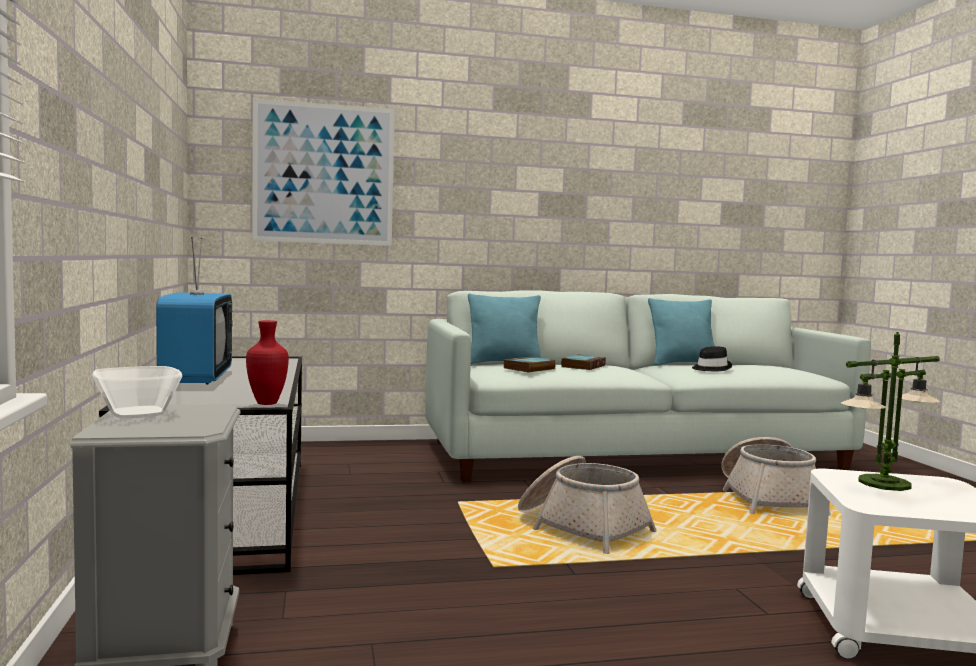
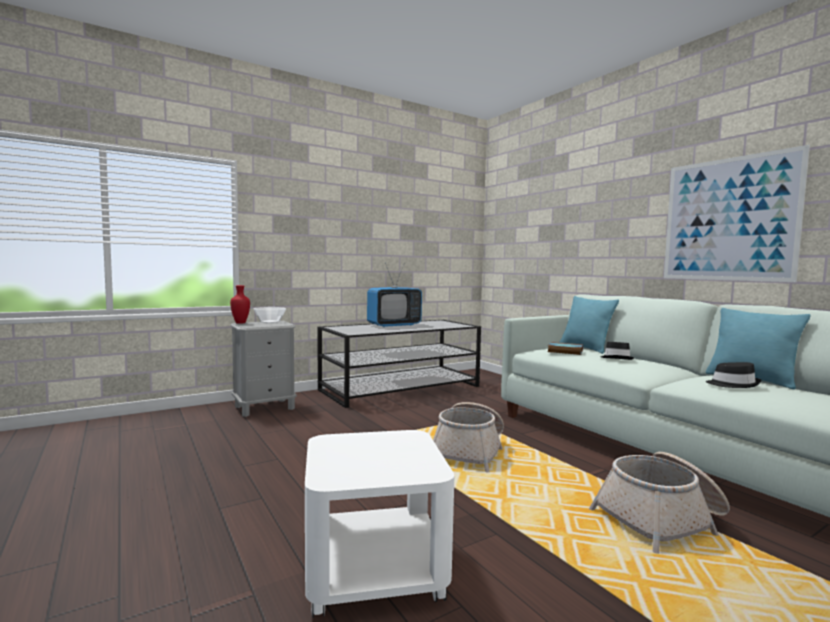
camera: 70 degrees right, 0 degrees up
(267, 403) = (351, 333): red vase -> red vase (240, 323)
(324, 174) = (533, 222): picture -> picture (728, 219)
(583, 366) = (616, 358): book -> black hat
(884, 483) = (398, 449): table lamp -> none

